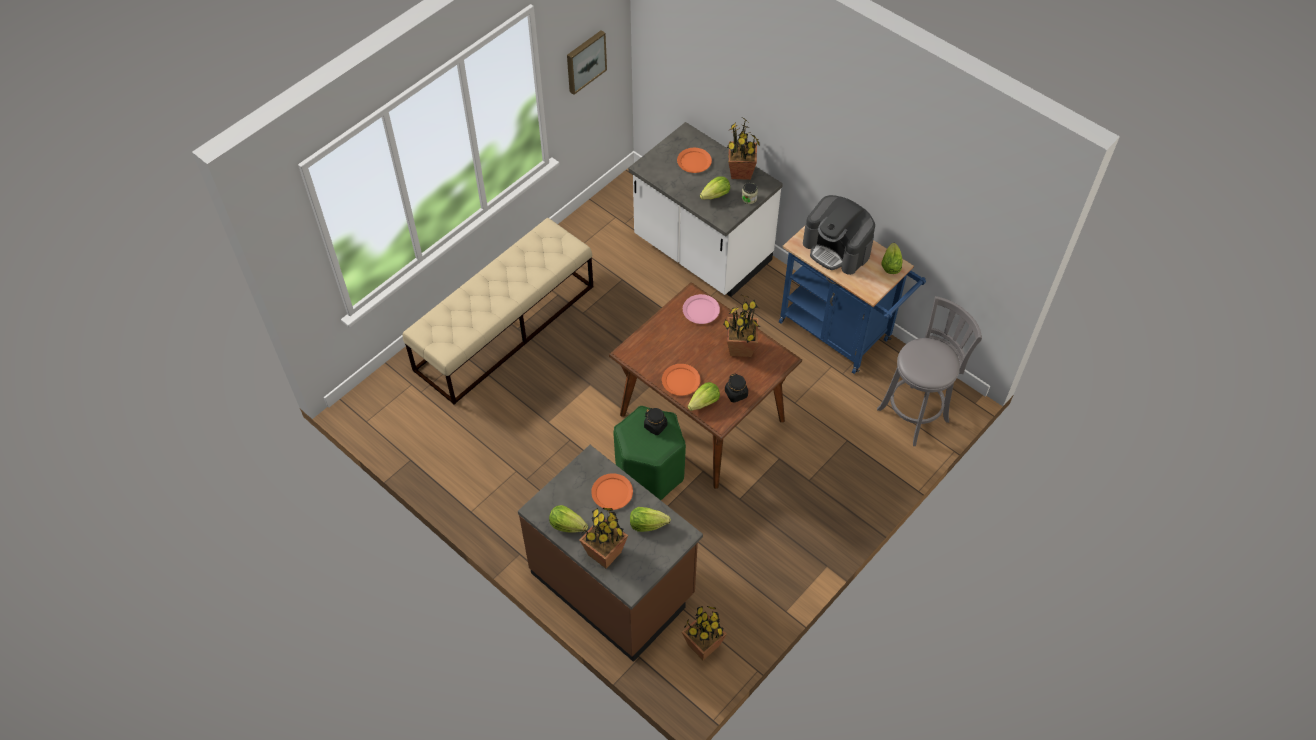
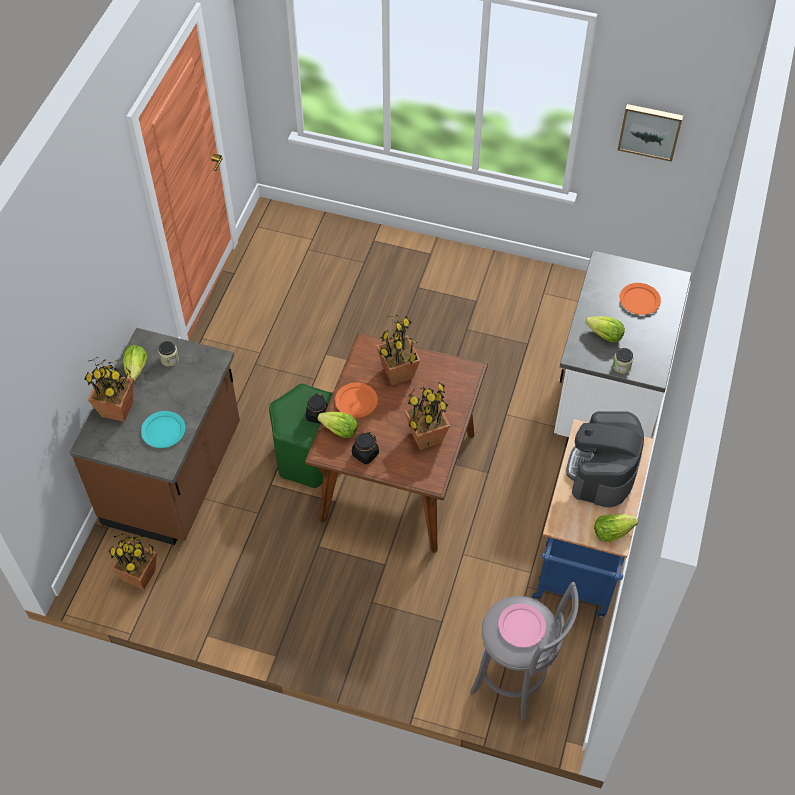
camera: 65 degrees right, 0 degrees up
(505, 327) = (413, 278): beige bench -> none
(570, 495) = (169, 359): none -> jar
(612, 492) = (186, 389): orange plate -> none
(647, 524) = (163, 430): lettuce -> turquoise plate
(700, 310) = (454, 385): pink plate -> pink plate (521, 626)
(741, 172) = (654, 346): potted plant -> potted plant (398, 373)

